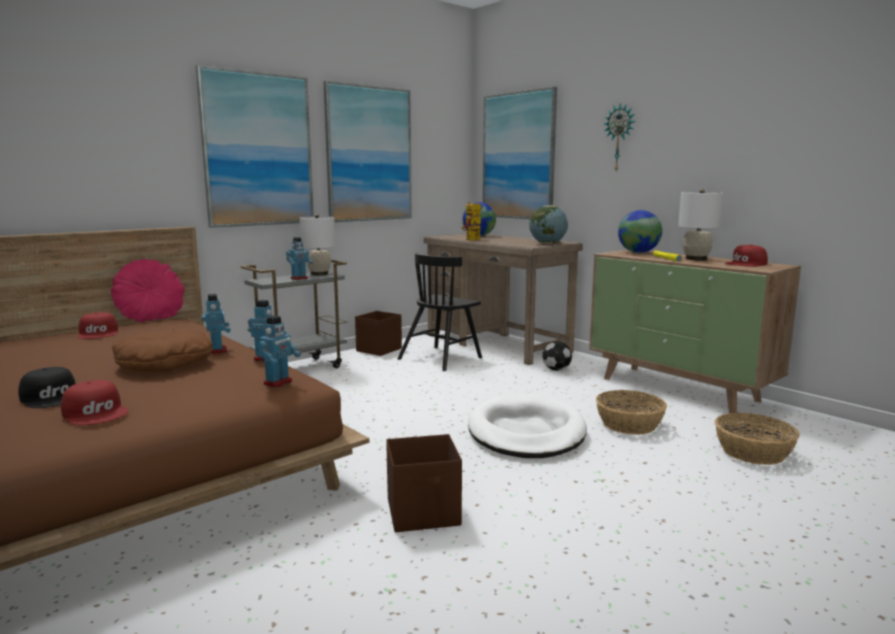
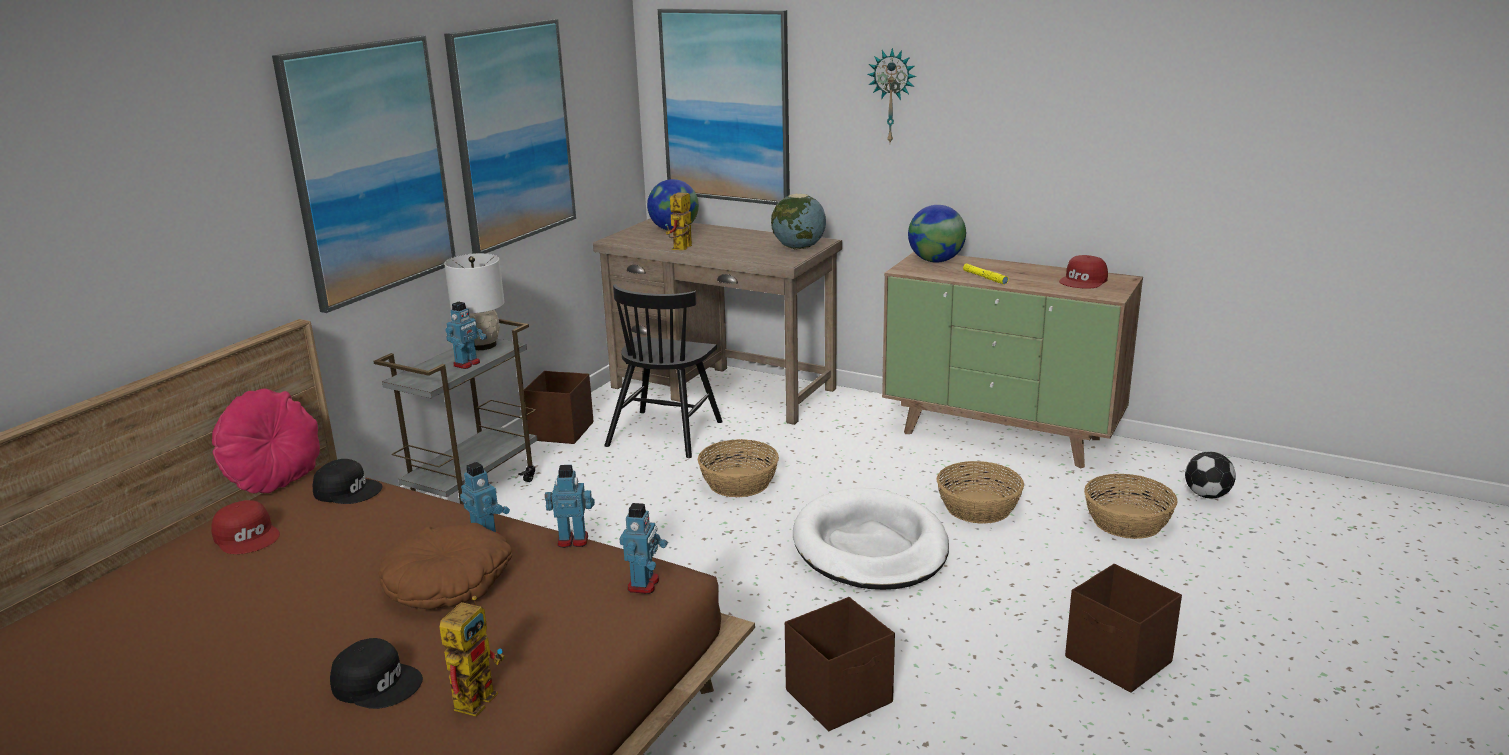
camera: 20 degrees left, 10 degrees up
(96, 413) = (478, 694): red cap -> toy robot
(178, 324) = (348, 490): none -> black cap
(464, 387) = (738, 483): none -> basket
(556, 369) = (836, 427): football -> football (1207, 495)
(682, 540) = (1119, 661): none -> brown storage box
(696, 259) = (1018, 273): white table lamp -> none

